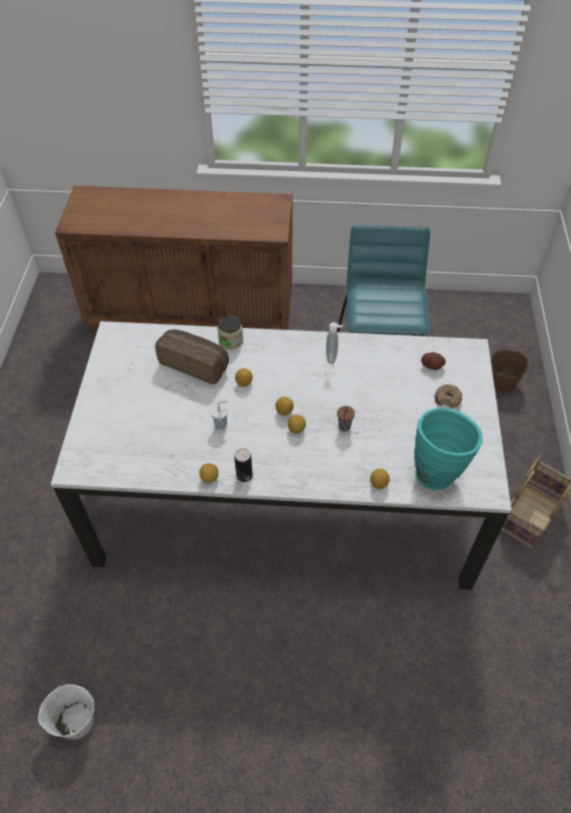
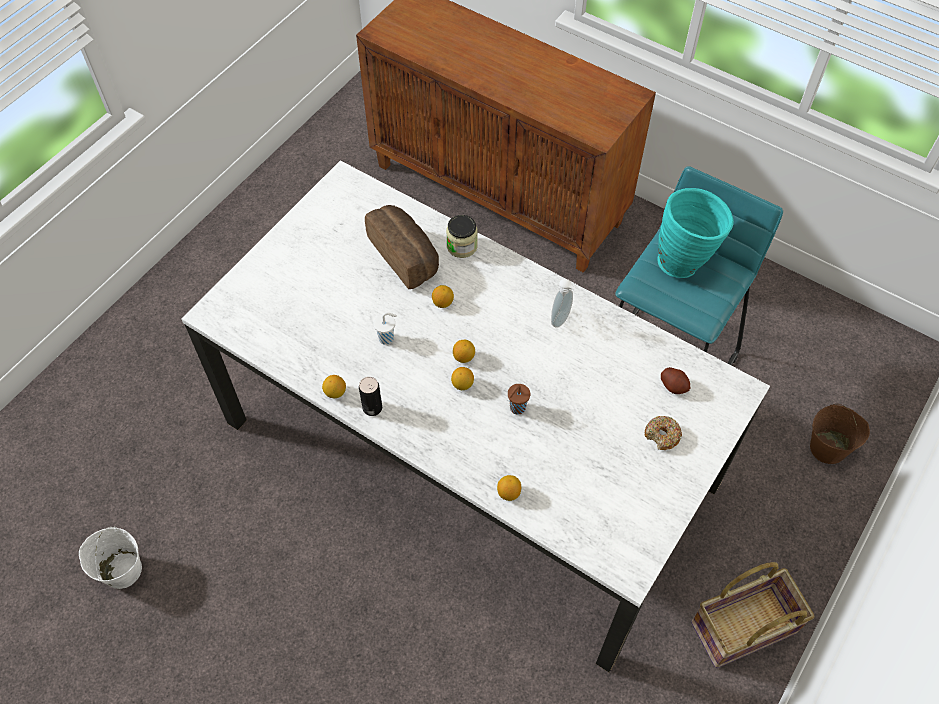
camera: 30 degrees right, 5 degrees up
(437, 470) = (586, 513): turquoise vase -> turquoise vase (684, 261)

